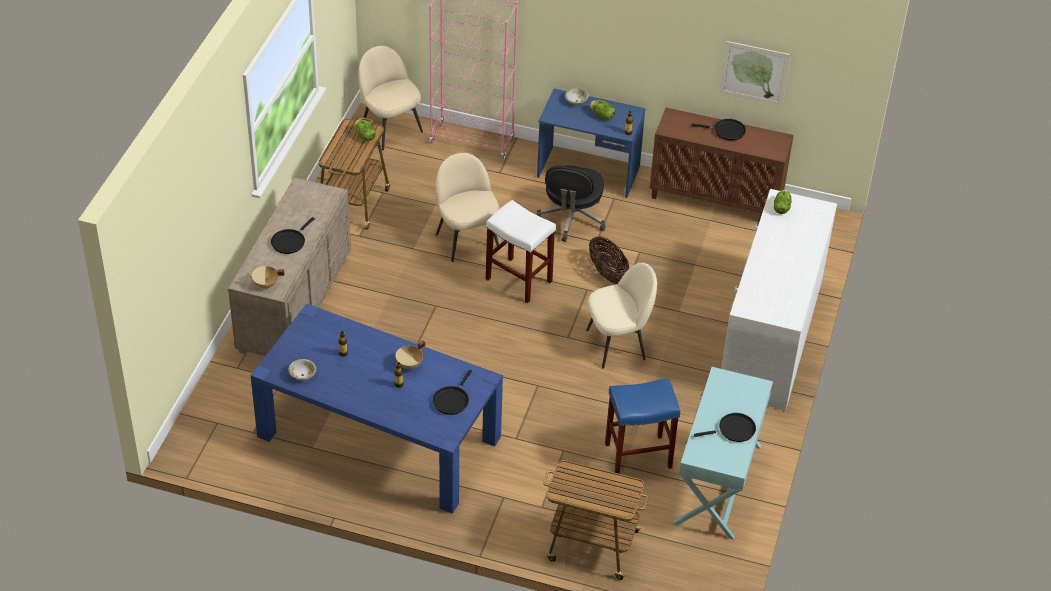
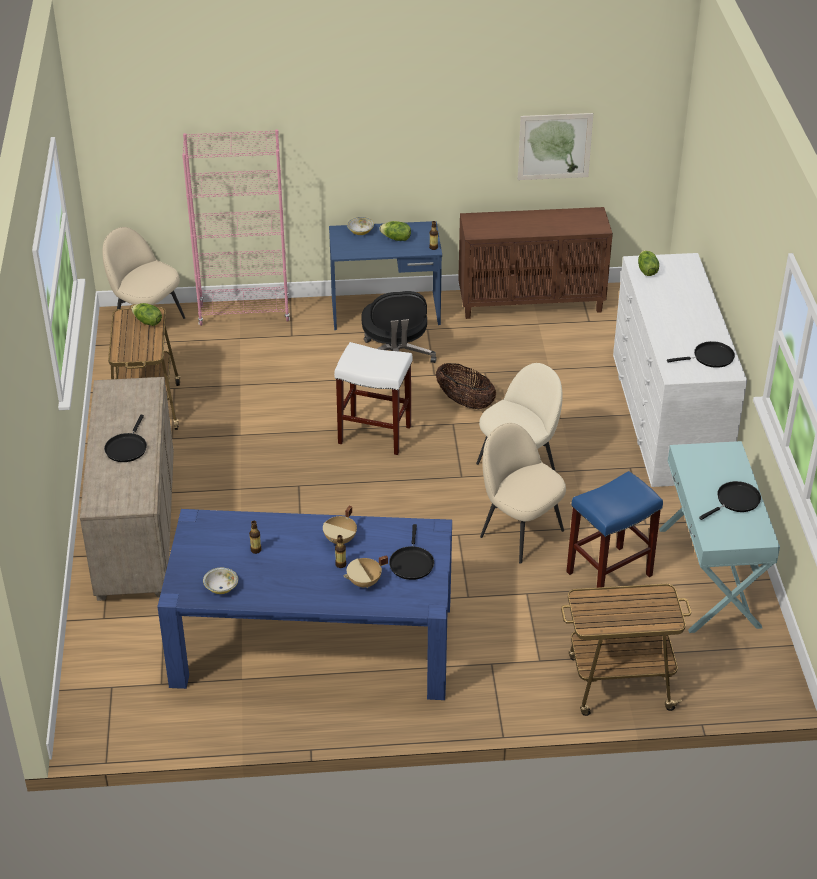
camera: 20 degrees left, 5 degrees down
(266, 285) = (124, 501): beige cooking pot -> beige cooking pot (365, 583)
(466, 239) = (294, 410): beige chair -> beige chair (520, 532)
(726, 131) = (536, 219): black frying pan -> black frying pan (710, 357)

